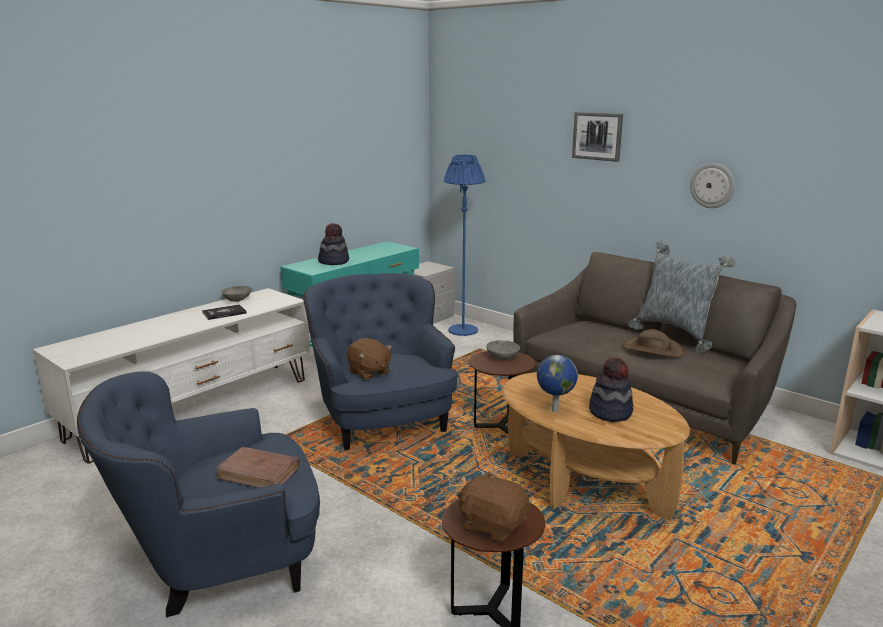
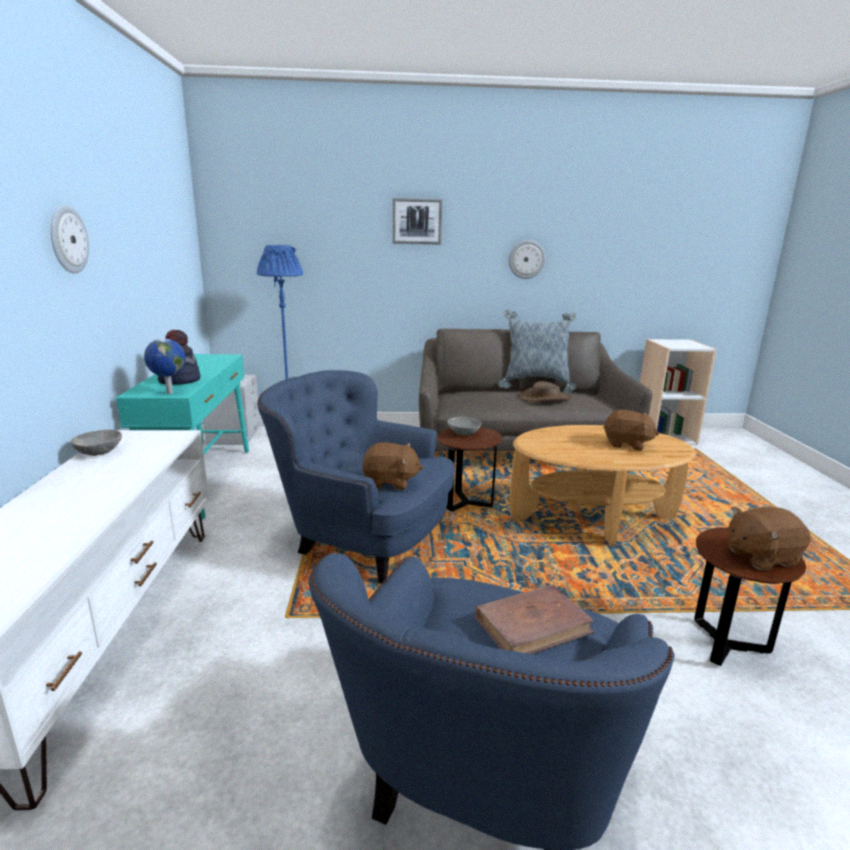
camera: 45 degrees left, 0 degrees up
(224, 313) = (116, 471): book -> none
(252, 160) = (68, 239): none -> wall clock
(554, 410) = (598, 456): globe -> globe (169, 393)
(610, 412) = (627, 444): hat -> brown plush toy

